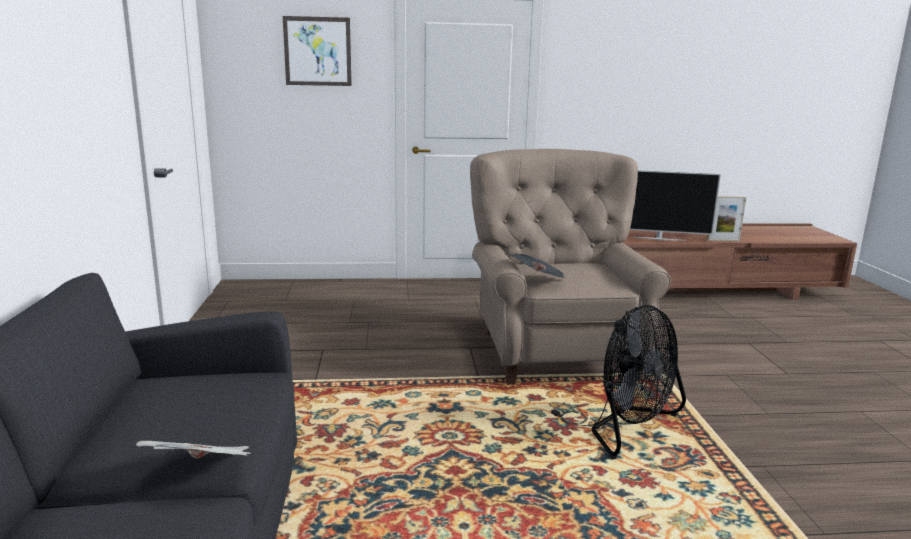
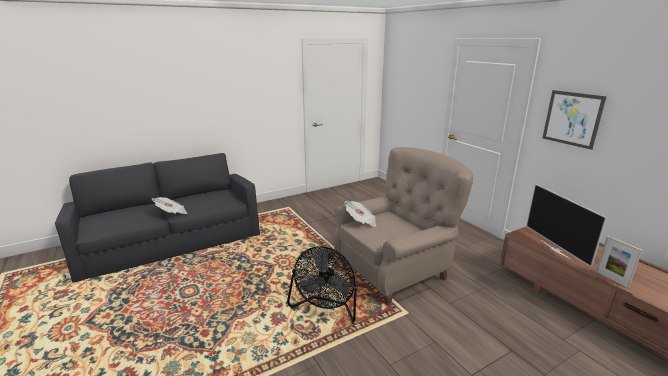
camera: 65 degrees right, 5 degrees up
(317, 51) = (419, 75): picture -> picture (572, 118)

